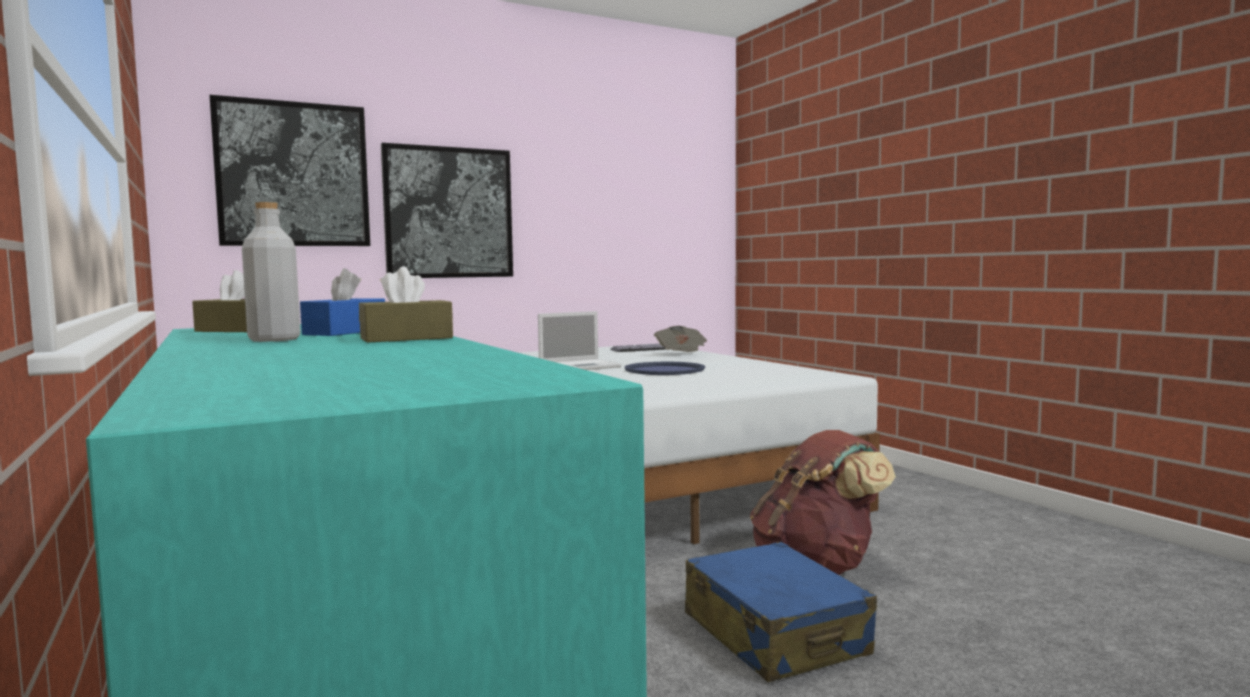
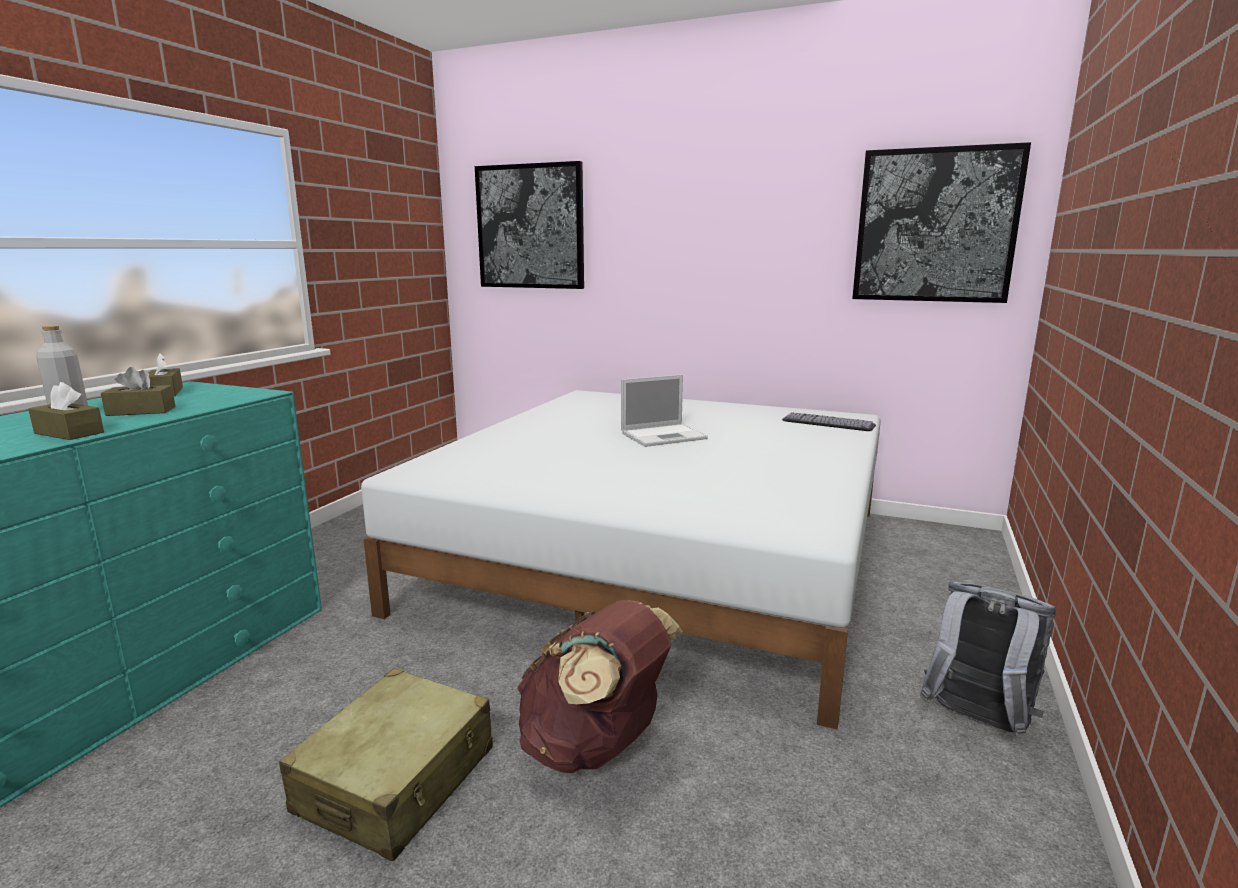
camera: 50 degrees right, 10 degrees up
(345, 332) = (141, 411): blue tissue box -> brown tissue box
(449, 213) = (653, 257): picture -> picture (935, 226)
(581, 366) = (664, 435): laptop -> laptop turned 45 degrees counterclockwise
(664, 370) = (702, 462): blue tray -> none
(681, 354) = (821, 441): newspaper -> none
(774, 635) = (397, 780): blue suitcase -> beige suitcase
(907, 486) = (976, 723): none -> grey backpack

